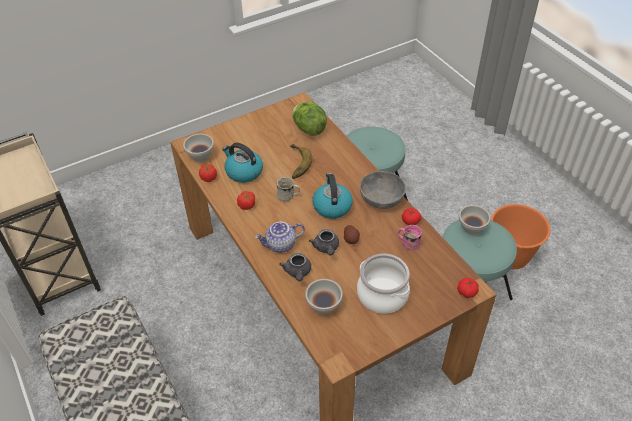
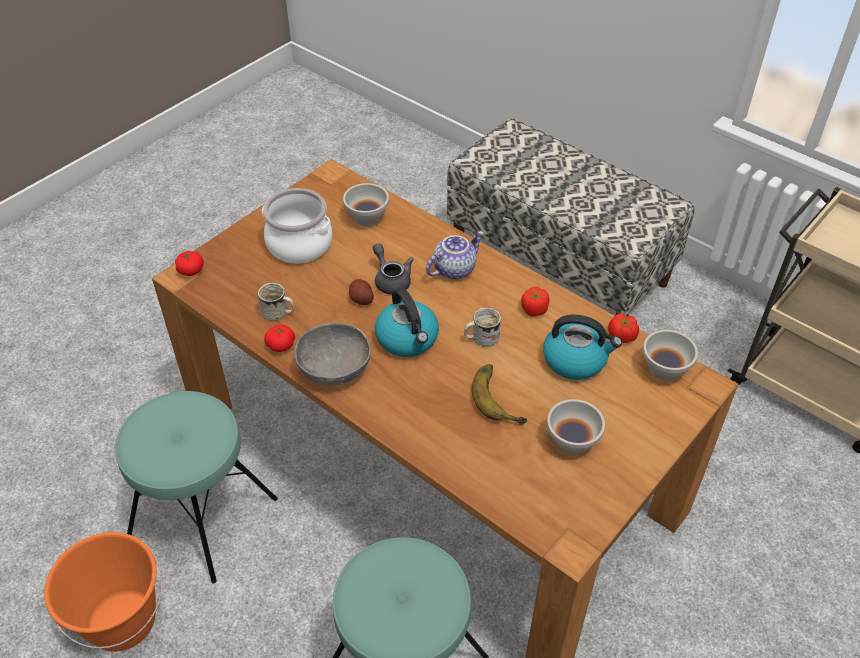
camera: 160 degrees right, 0 degrees up
(297, 272) = (415, 243): grey teapot -> none
(309, 129) = (516, 478): lettuce -> none
(408, 242) = (279, 313): pink mug -> white mug
(471, 228) = (188, 456): white bowl -> white bowl (572, 440)

